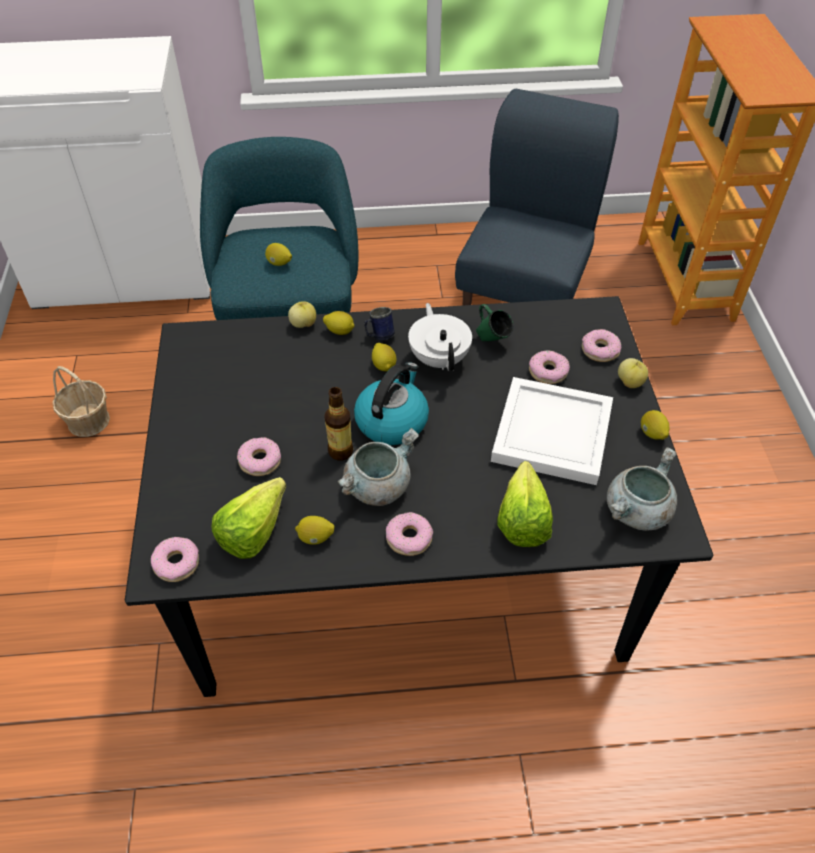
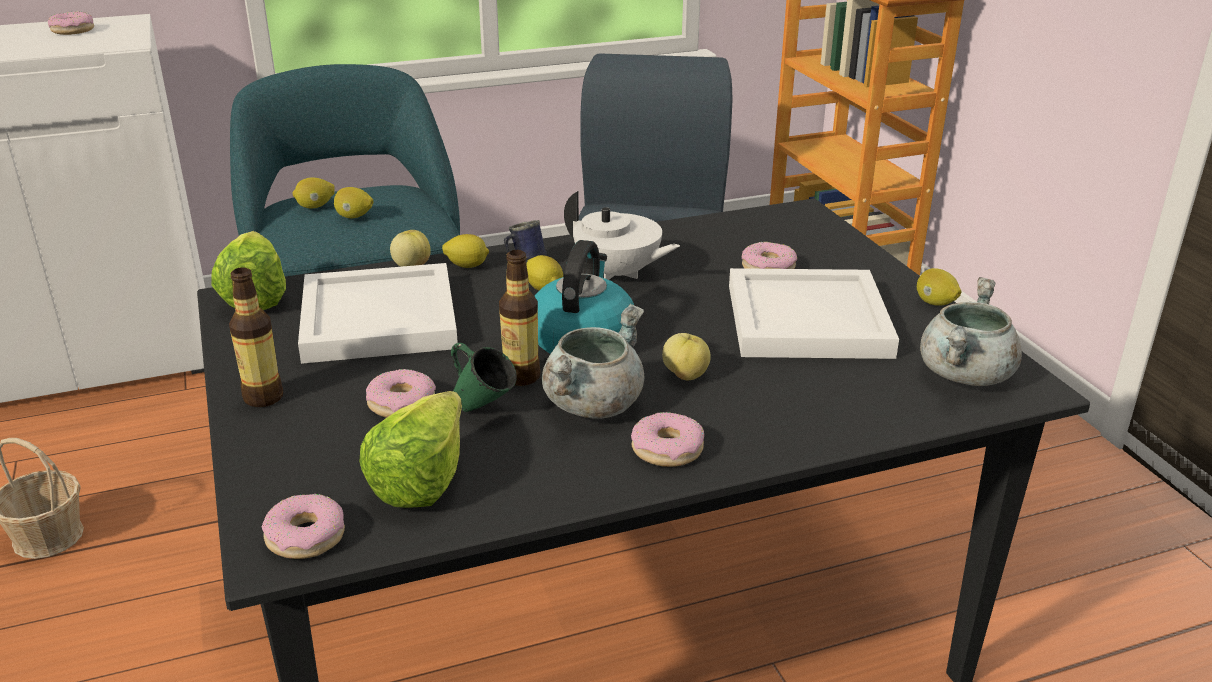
camera: 15 degrees left, 20 degrees down
(179, 438) = (263, 397): none -> bottle
(266, 375) = (376, 318): none -> white tray
(315, 538) = (524, 471): lemon -> lemon (315, 207)
(439, 358) = (618, 273): white teapot -> white teapot turned 150 degrees clockwise
(492, 341) = (679, 250): green mug -> green mug (483, 409)
(524, 515) = (818, 401): lettuce -> lettuce (259, 293)
(600, 350) = (822, 242): donut -> donut (73, 30)
(630, 382) = (877, 264): apple -> apple (686, 375)

